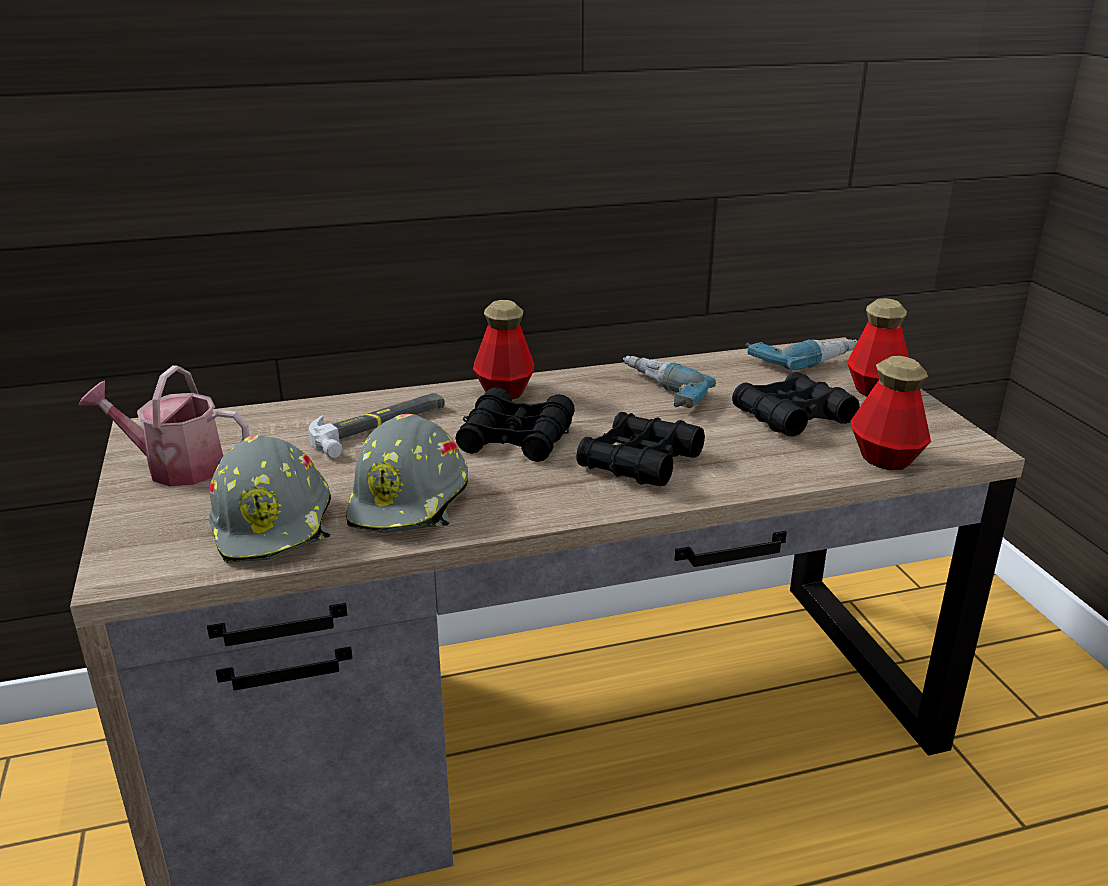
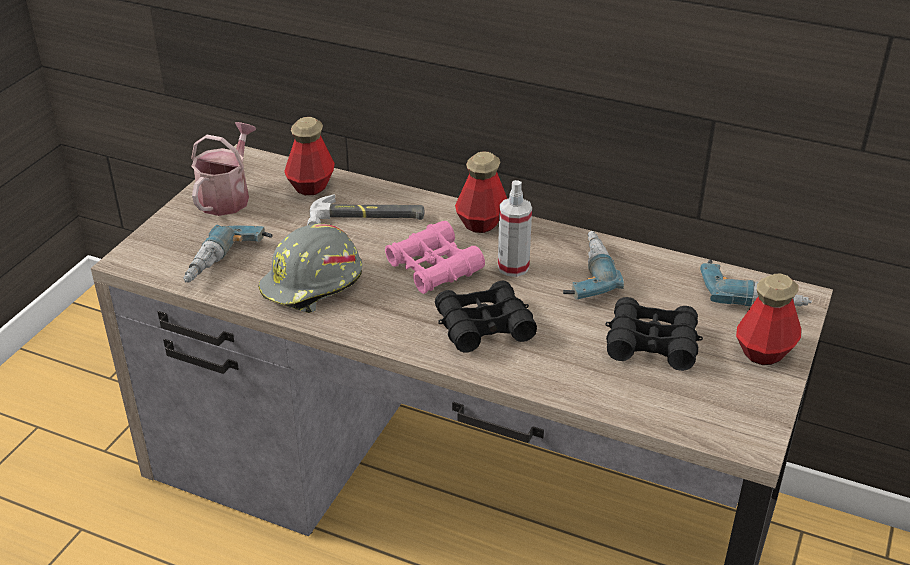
camera: 40 degrees right, 10 degrees up
(175, 467) = (227, 197): watering can -> watering can turned 60 degrees clockwise
(274, 524) = (228, 264): grey hard hat -> power drill
(516, 439) = (433, 267): black binoculars -> pink binoculars
(589, 411) = (513, 267): none -> spray bottle
(885, 458) = (662, 414): bottle -> bottle (311, 186)

